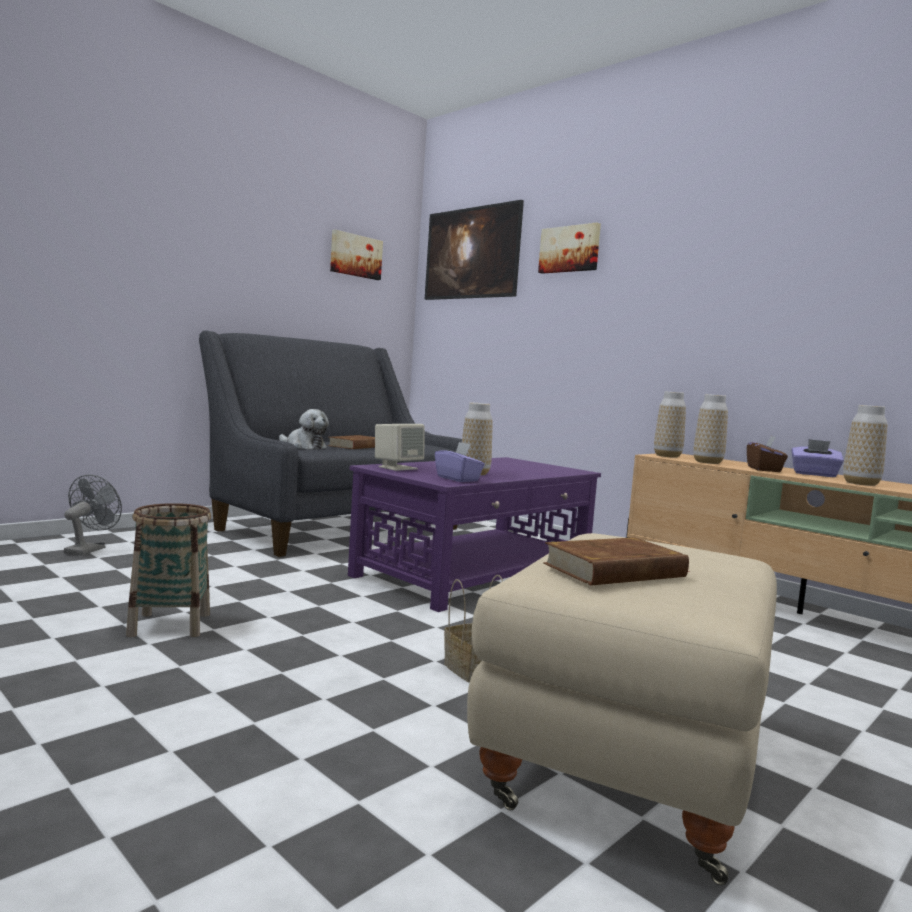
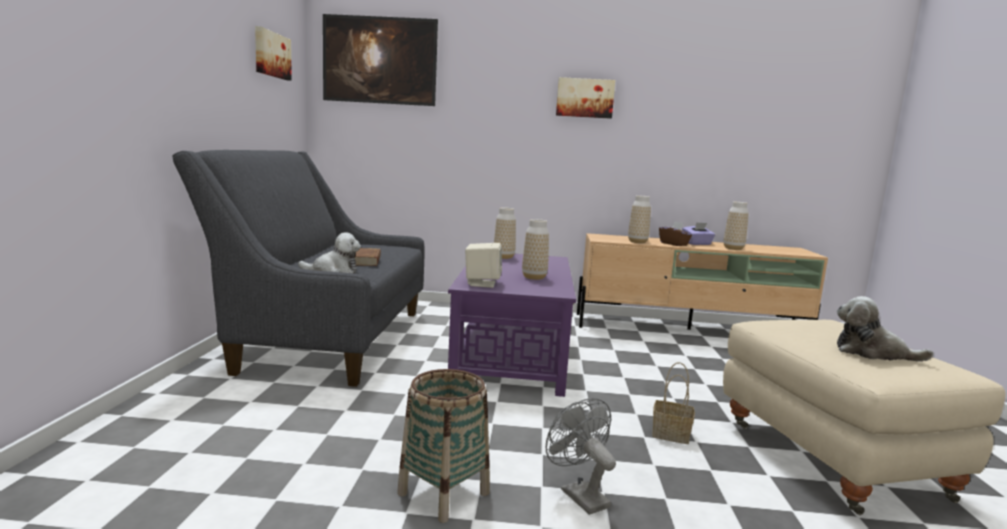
camera: 40 degrees left, 5 degrees up
(88, 549) = (152, 447): grey fan -> grey fan (579, 494)
(458, 479) = (550, 287): purple tissue box -> none
(570, 249) = (489, 71): picture -> picture (585, 98)
(615, 570) = (872, 353): brown book -> plush toy
(667, 456) = (604, 239): vase -> vase (503, 257)

